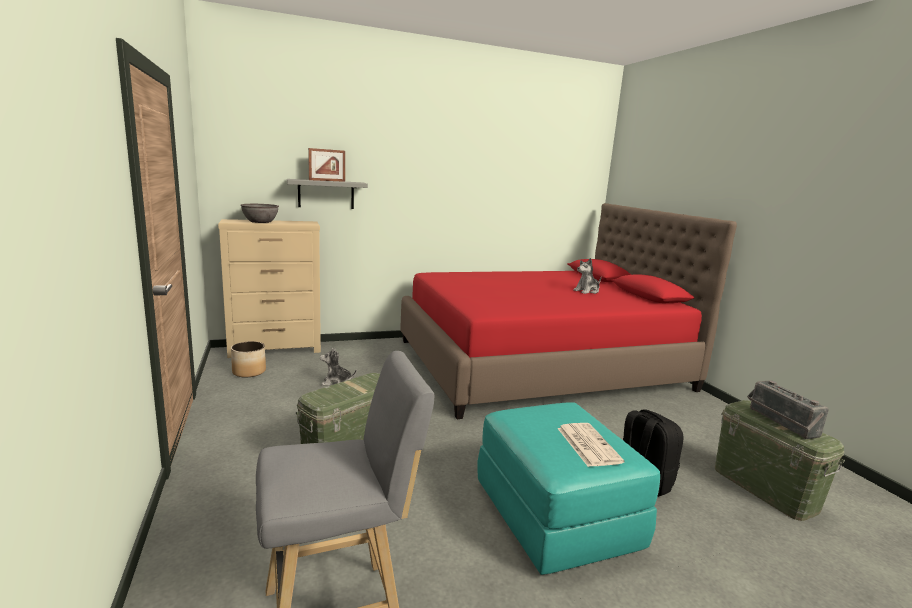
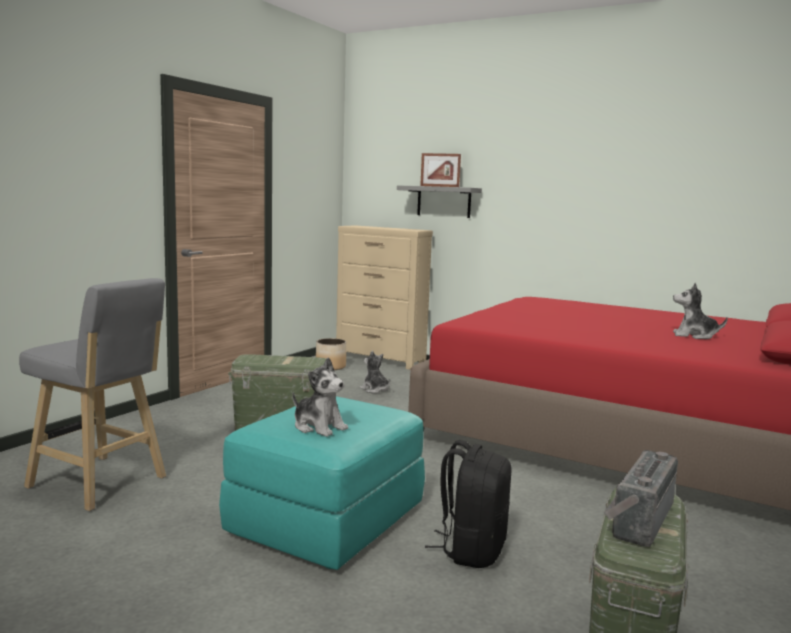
camera: 50 degrees right, 5 degrees down
(260, 221) = (375, 227): grey bowl -> none
(587, 444) = (319, 427): newspaper -> plush toy

